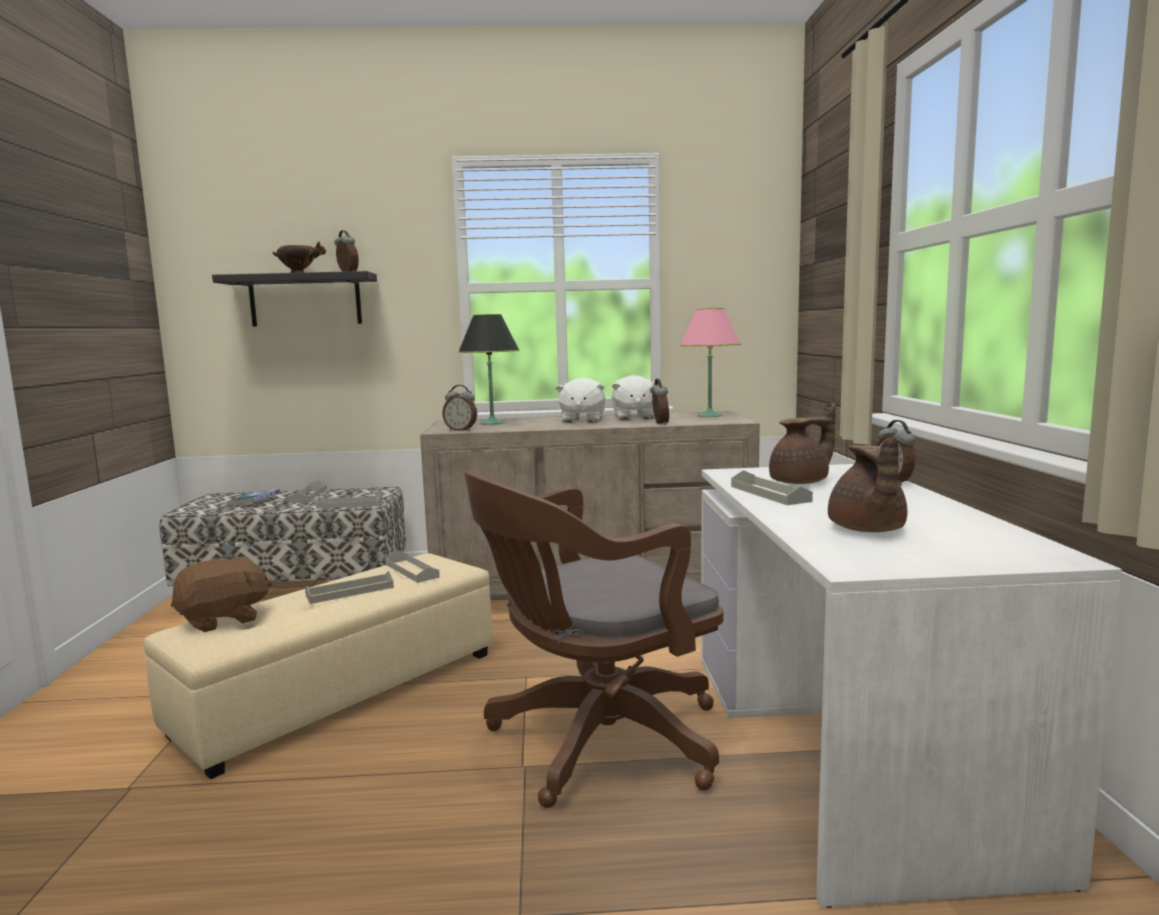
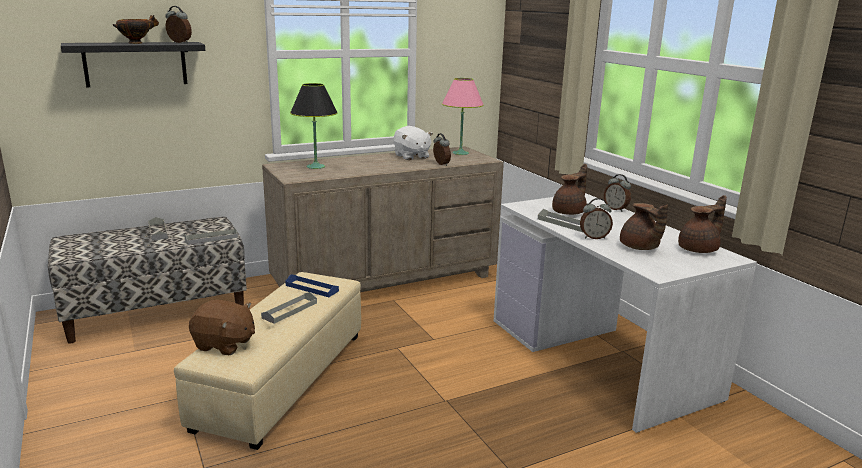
camera: 25 degrees left, 10 degrees up
(224, 619) = (224, 344): brown plush toy -> brown plush toy turned 75 degrees clockwise
(254, 502) = (118, 242): book -> none
(411, 570) = (312, 288): grey tray -> blue tray
(461, 430) = (308, 177): alarm clock -> alarm clock (594, 237)
(582, 420) = (379, 161): white plush toy -> none
(595, 742) = (474, 379): brown office chair -> none
(997, 541) = (699, 249): none -> brown teapot

